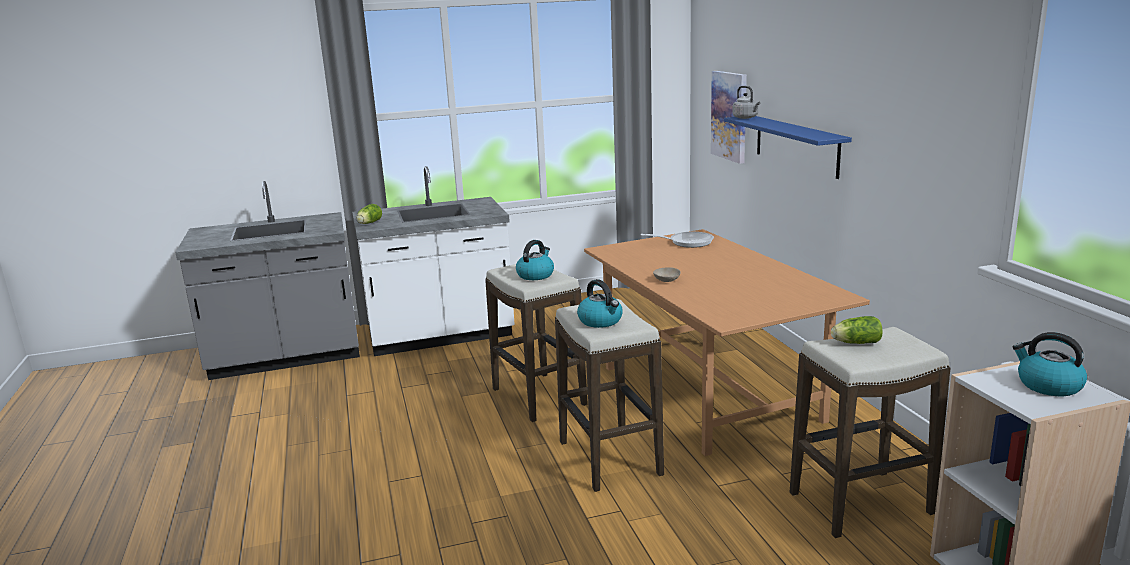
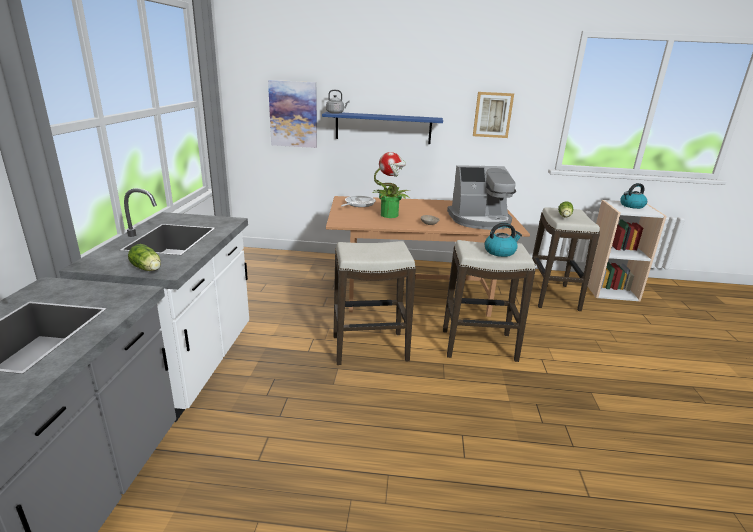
camera: 70 degrees left, 5 degrees up
(535, 275) = (380, 249): kettle -> none
(669, 260) = (390, 215): none -> potted plant
(731, 300) = (480, 220): none -> coffee machine
(908, 140) = (492, 115): none -> picture

